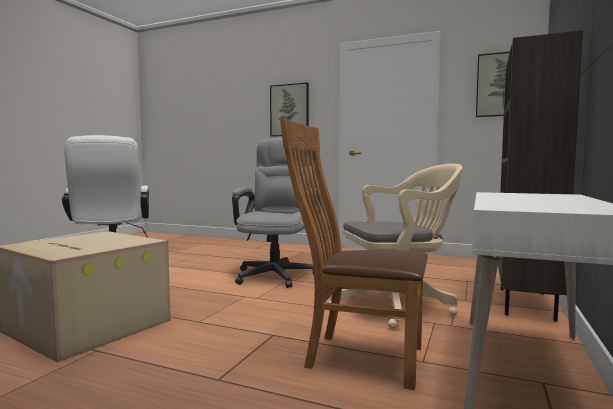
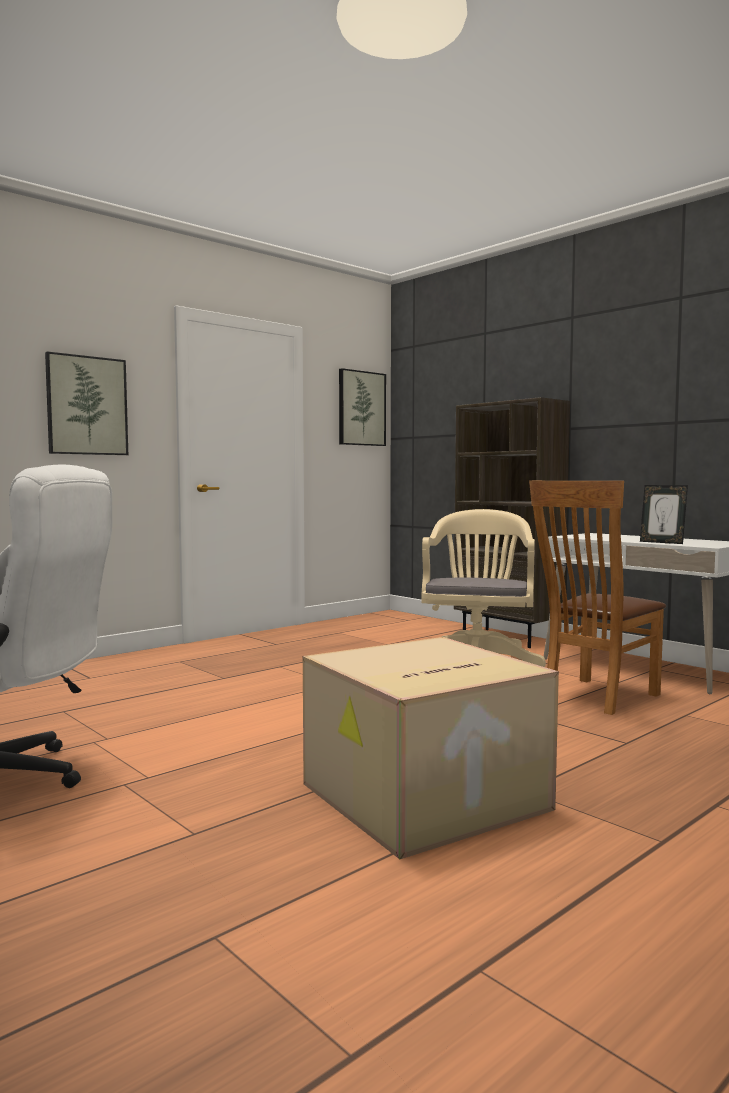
camera: 65 degrees left, 0 degrees up
(278, 273) = (287, 686): grey office chair -> none
(501, 201) = (662, 542): none -> picture frame

